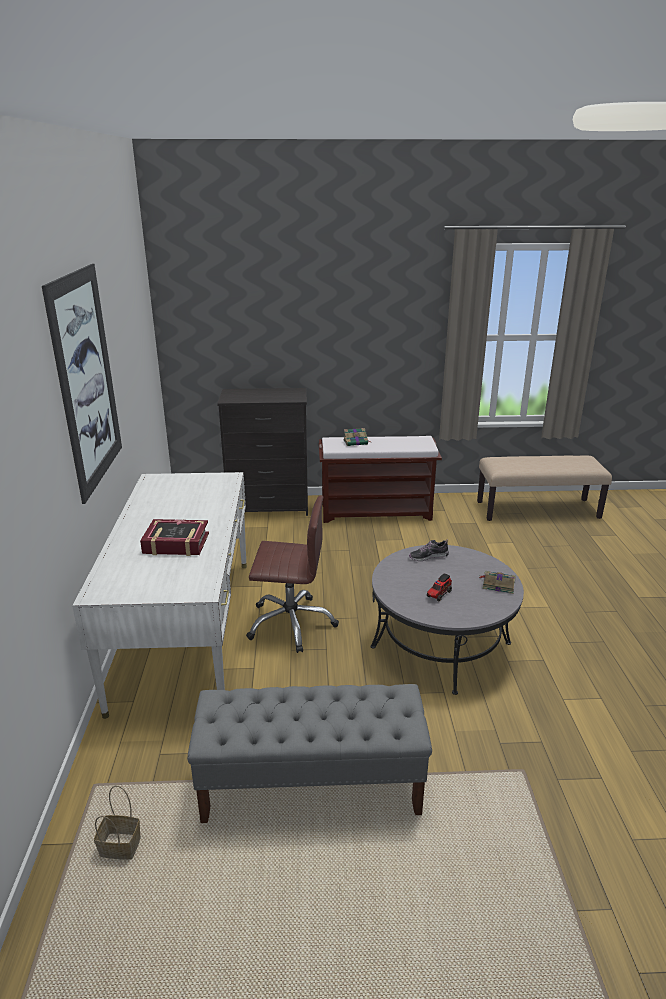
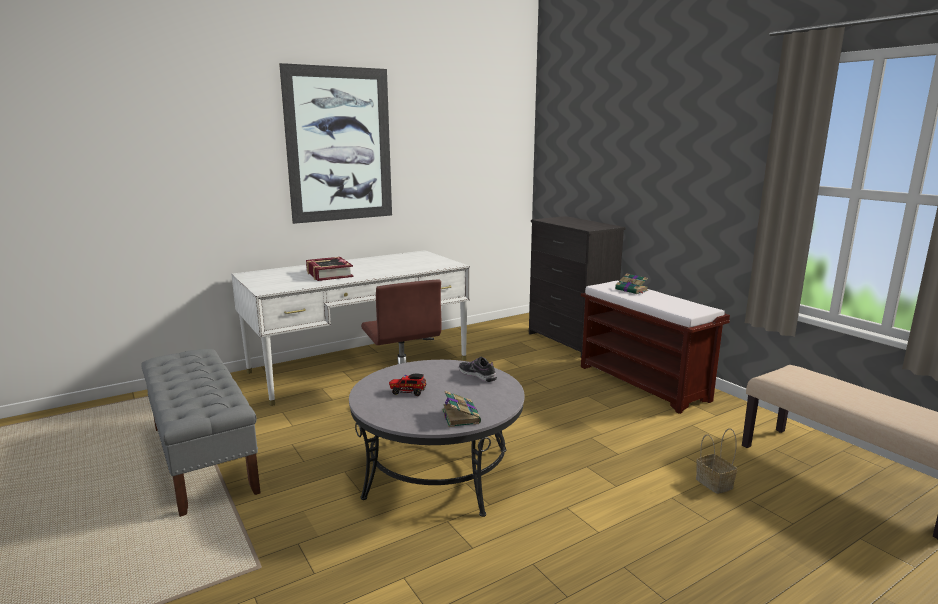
camera: 60 degrees right, 10 degrees down
(119, 847) = (131, 412): basket -> basket (712, 483)

